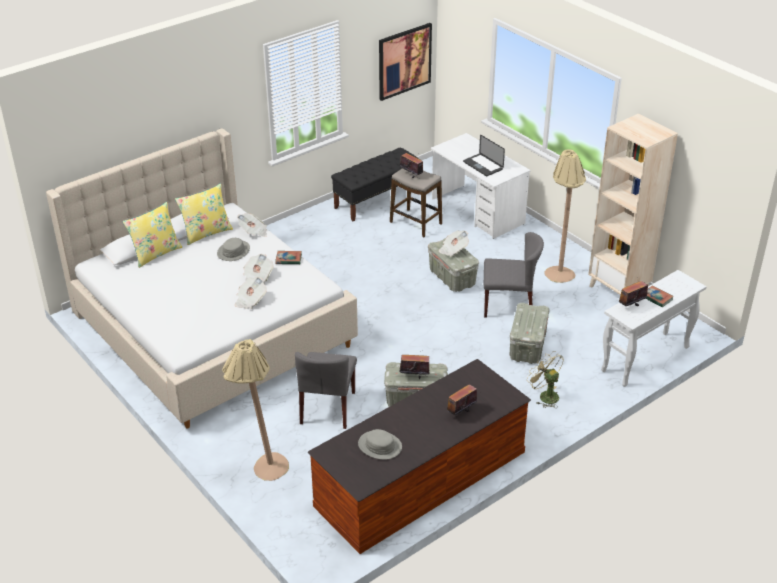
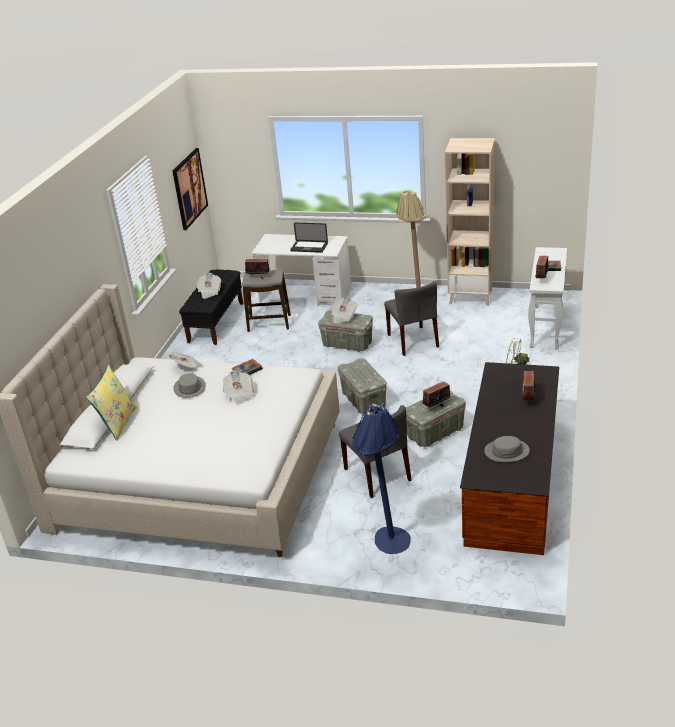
camera: 35 degrees left, 5 degrees down
(206, 233) = (144, 387): yellow pillow -> none
(250, 300) = (258, 413): newspaper -> newspaper (209, 292)
(262, 468) = (386, 545): beige floor lamp -> blue floor lamp
(509, 305) = (413, 341): grey chair -> grey chair turned 105 degrees clockwise
(527, 347) = (462, 359): grey storage box -> grey storage box (363, 400)

